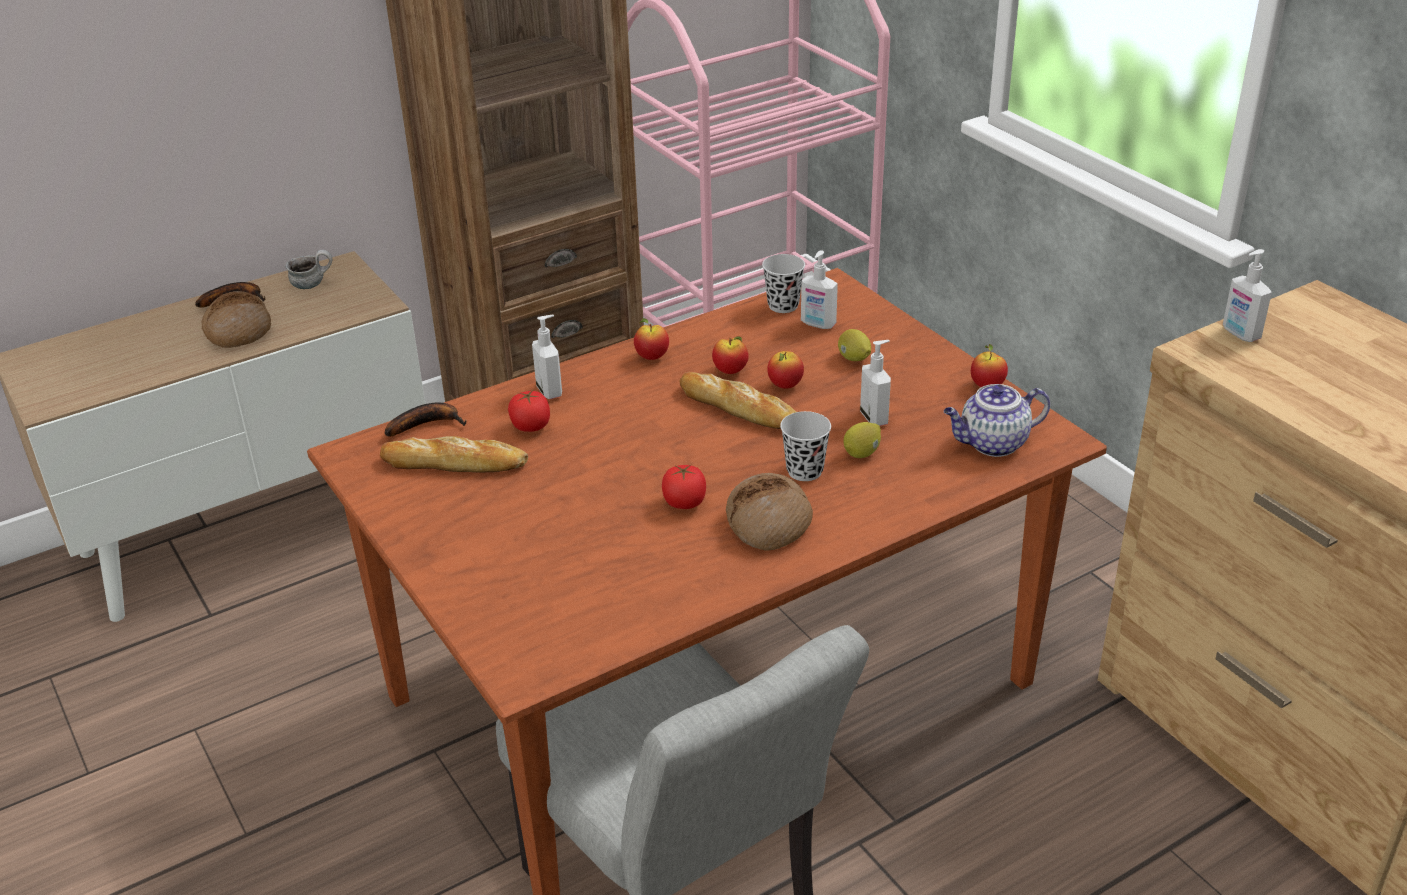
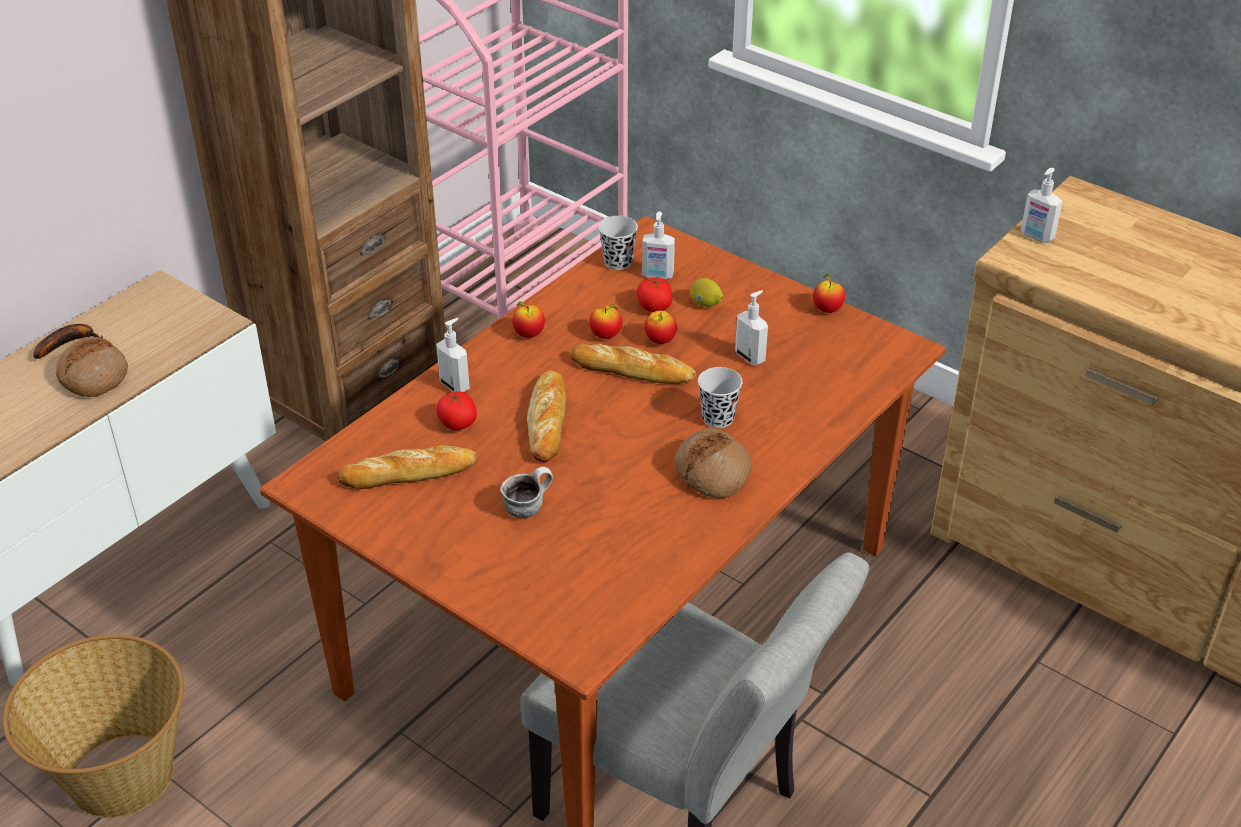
camera: 20 degrees left, 5 degrees up
(156, 726) = (119, 776): none -> basket
(313, 284) = (140, 313): mug -> mug (527, 506)
(427, 424) = (360, 440): banana -> none
(623, 440) = (548, 421): none -> bread
(684, 503) = (633, 469): tomato -> tomato (654, 307)
(862, 453) = (756, 392): lemon -> none
(992, 444) = (856, 363): teapot -> none

